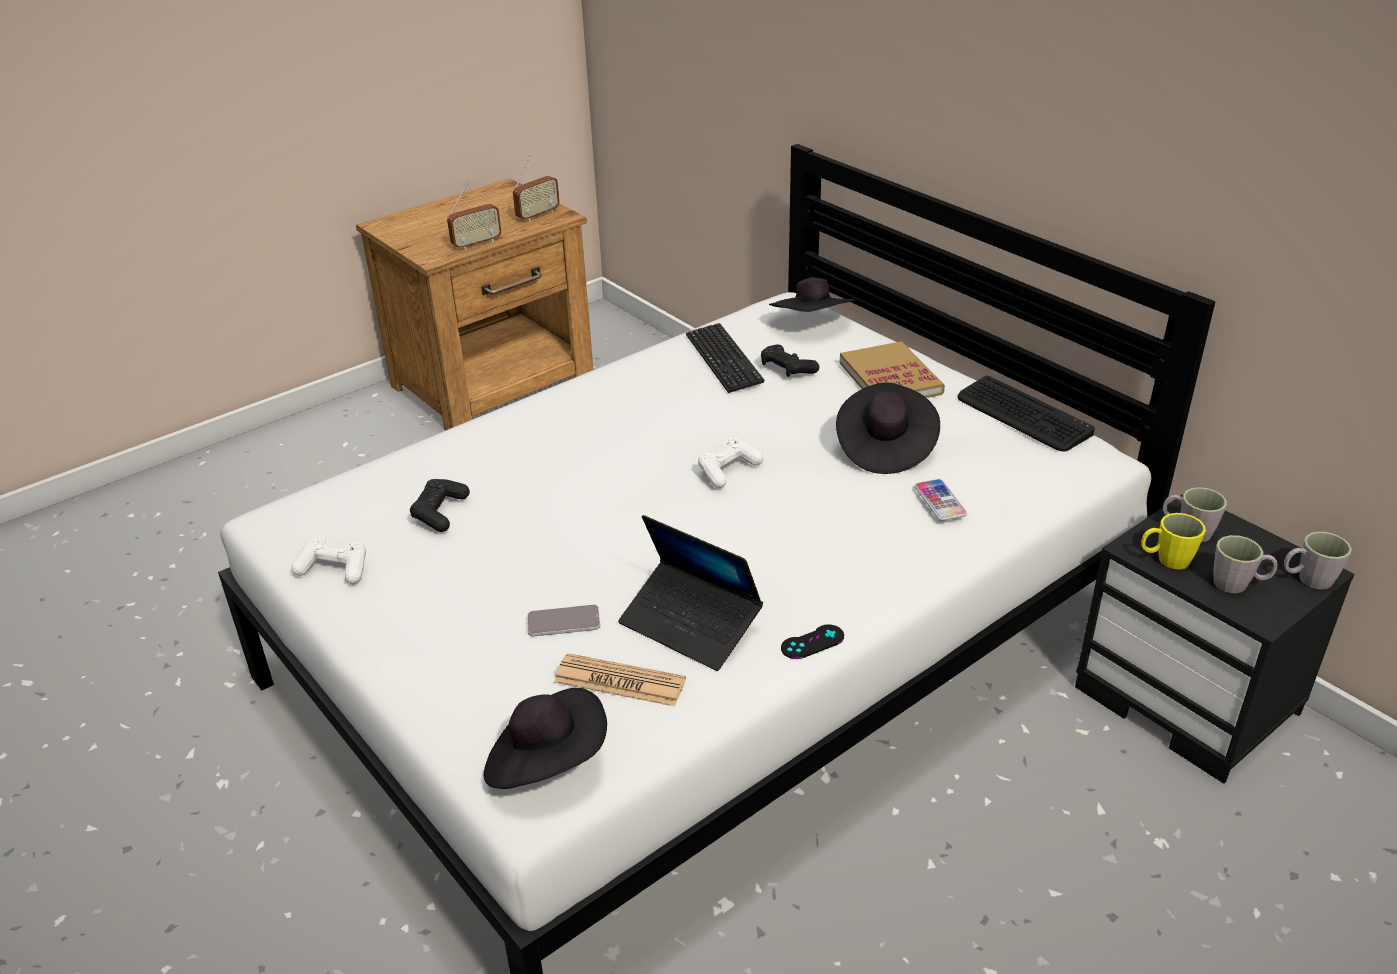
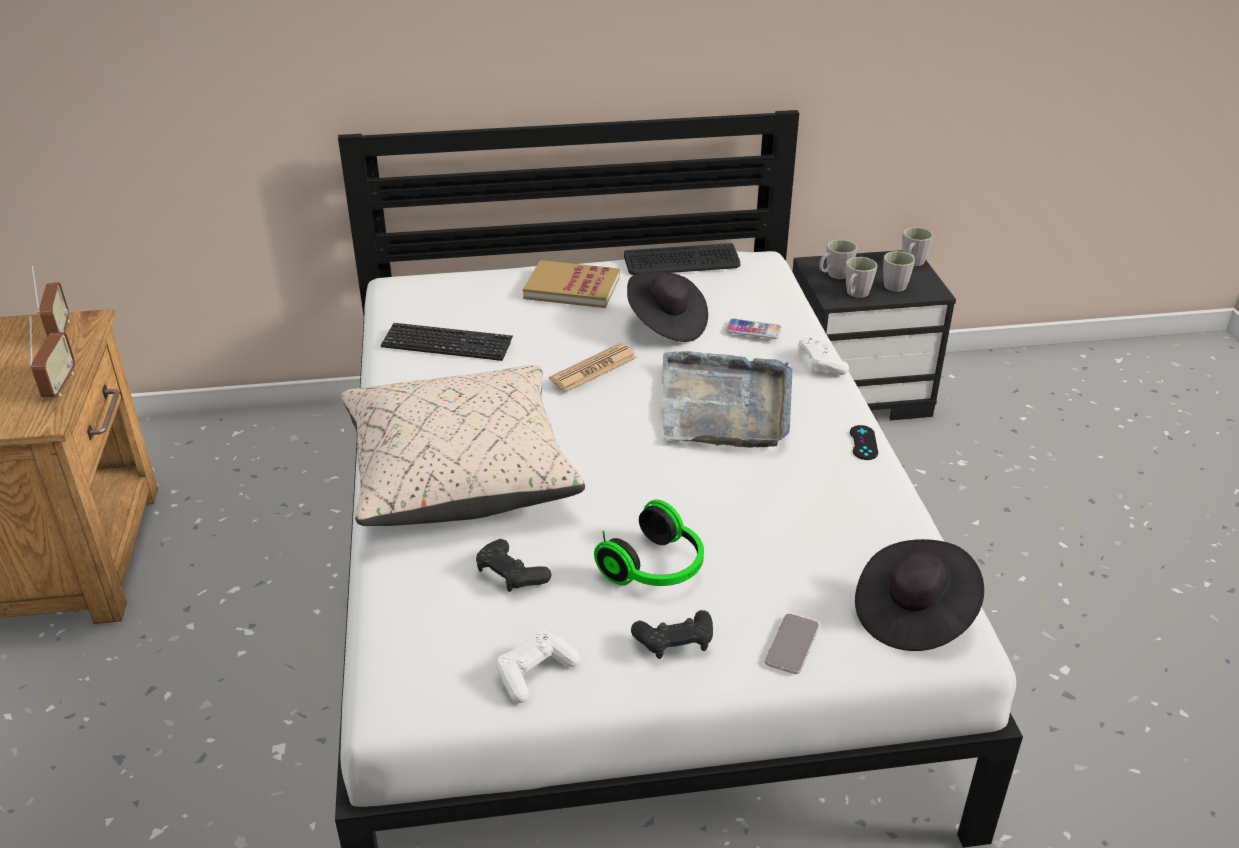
camera: 60 degrees left, 0 degrees up
(503, 582) = (656, 569): none -> headphones
(550, 439) = (460, 474): none -> beige pillow
(563, 622) = (742, 551): phone -> phone (792, 644)
(619, 681) = (842, 546): newspaper -> newspaper (593, 369)
(690, 625) = (800, 489): laptop -> none
(728, 470) = (618, 400): white game controller -> white game controller (820, 363)
(782, 531) = (725, 405): none -> grey tray
(787, 369) = (500, 323): black game controller -> black game controller (675, 642)
(812, 324) = (447, 287): black hat -> none
(1166, 560) = (855, 294): yellow mug -> grey mug

